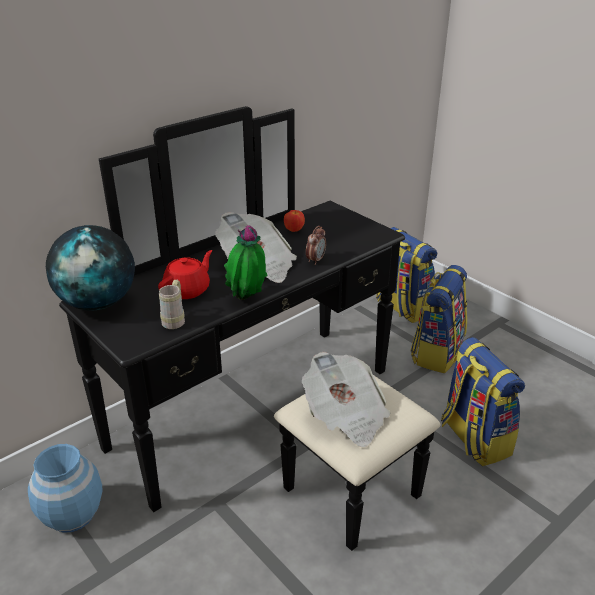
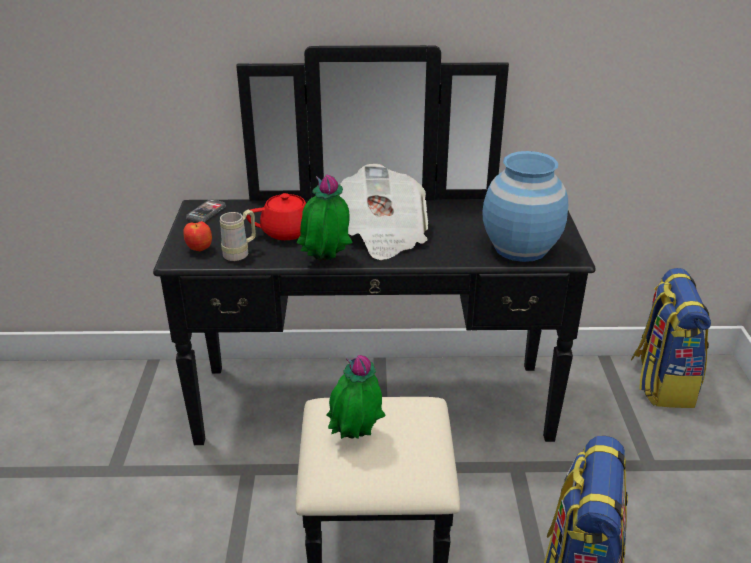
camera: 40 degrees right, 0 degrees up
(72, 514) = (140, 409): blue vase -> blue vase (521, 248)
(98, 303) = (206, 212): globe -> phone
(294, 230) = (471, 214): apple -> apple (200, 249)
(315, 260) = (448, 253): alarm clock -> none
(345, 416) = (355, 438): newspaper -> potted plant
(436, 352) = (647, 454): backpack -> none

